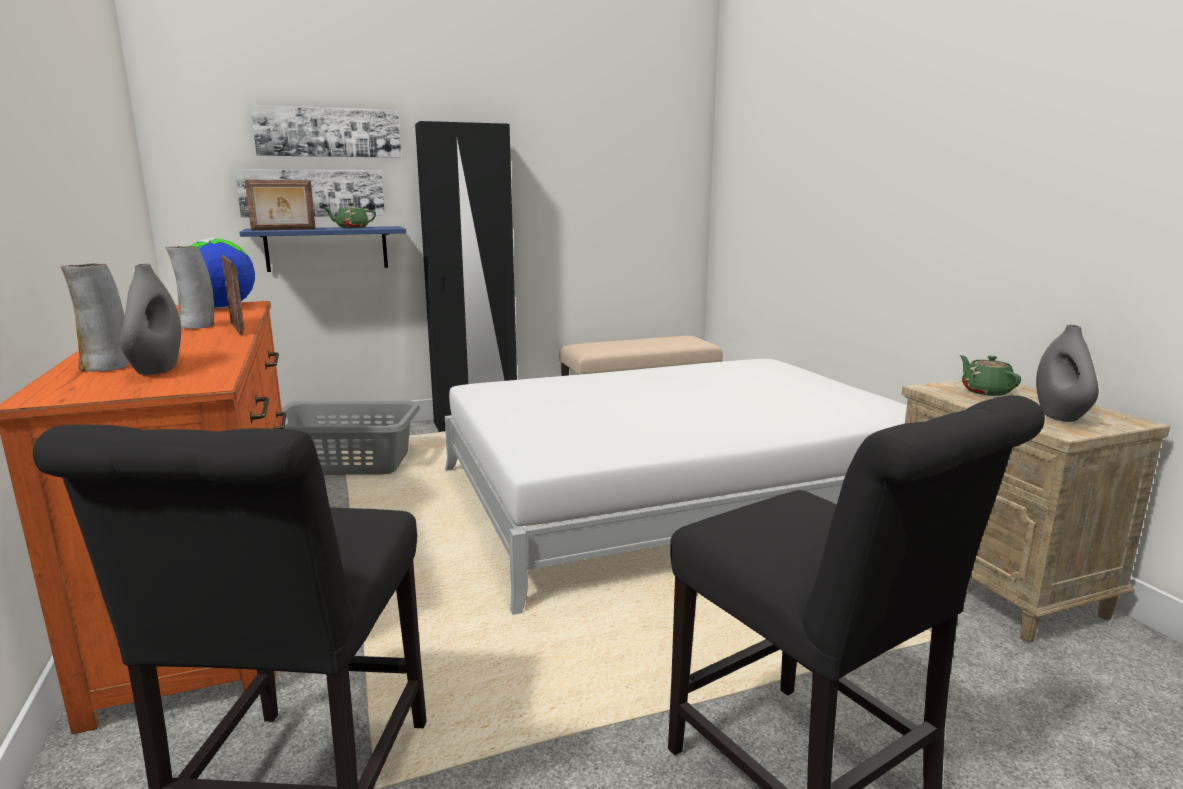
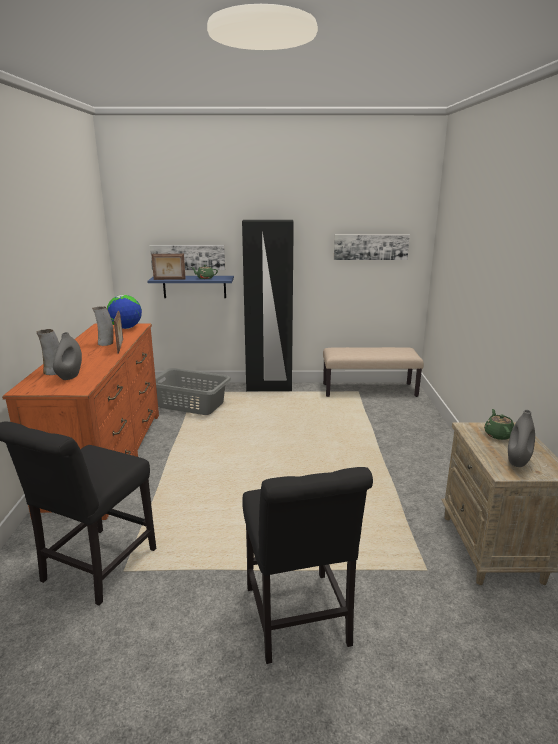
camera: 20 degrees right, 5 degrees up
(328, 132) = (197, 225): picture -> picture (370, 247)
(674, 496) = (346, 454): white bed -> none

